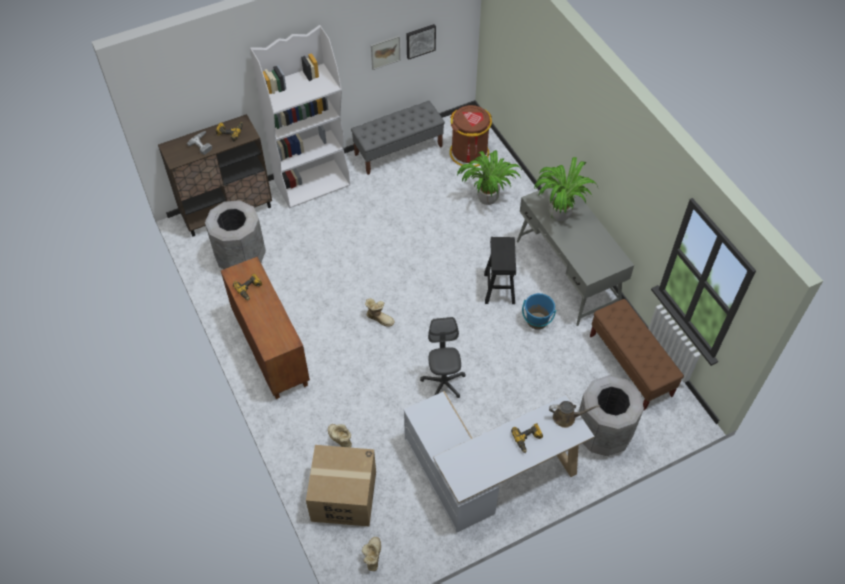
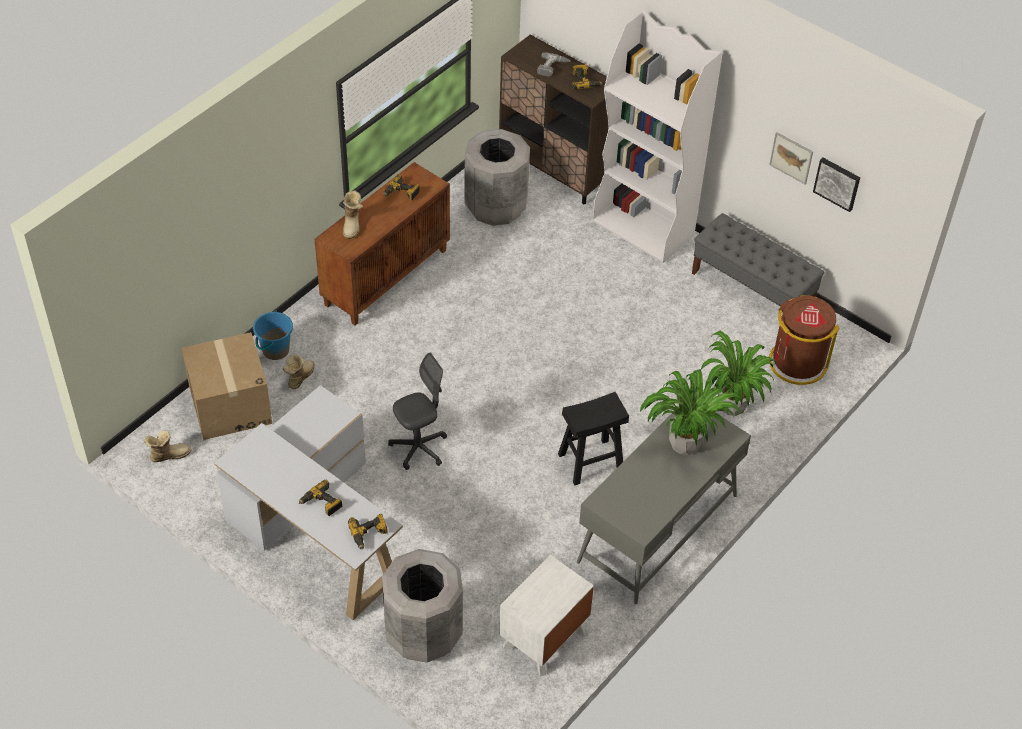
camera: 65 degrees right, 5 degrees down
(380, 318) = (480, 358): boot -> boot (353, 225)
(537, 321) = (560, 516): blue bucket -> blue bucket (275, 350)
(566, 417) = (369, 534): brown watering can -> power drill
(630, 366) = (543, 639): brown bench -> white nightstand

